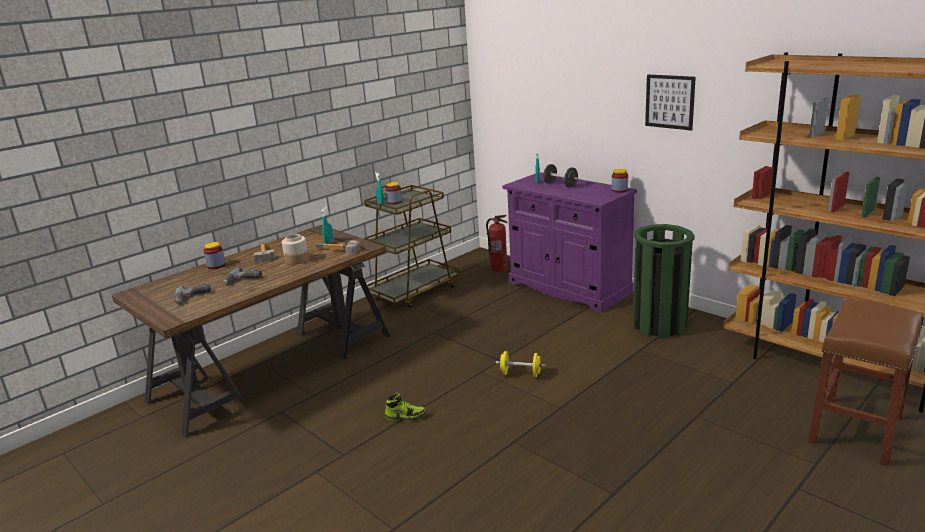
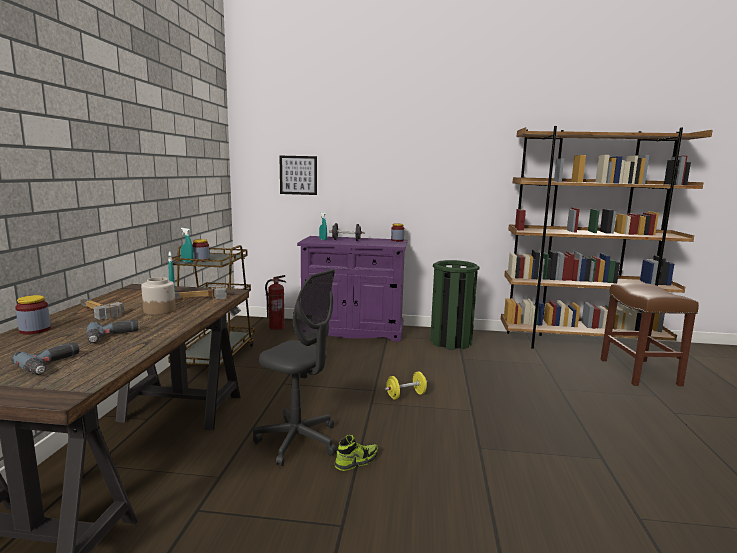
camera: 40 degrees left, 10 degrees down
(386, 386) = (298, 441): none -> grey office chair
(669, 102) = (434, 169): picture -> picture (298, 175)

